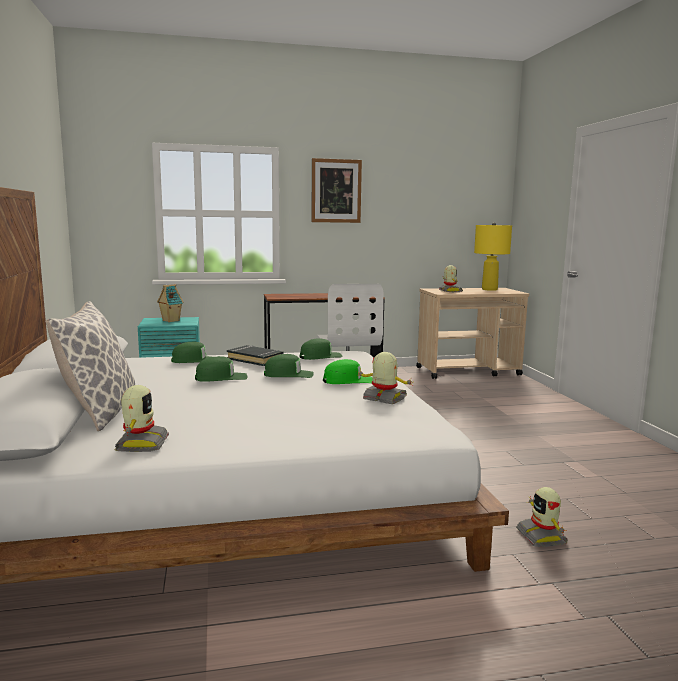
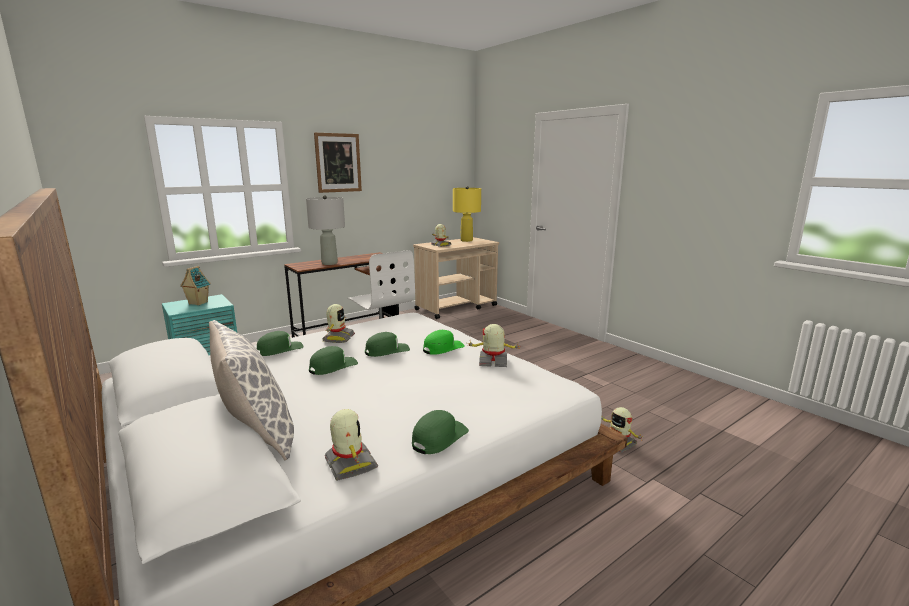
camera: 25 degrees left, 5 degrees up
(255, 359) = (338, 338): black book -> toy robot
(307, 296) = (329, 263): none -> grey table lamp
(320, 356) = (390, 325): green cap -> green cap (439, 437)

